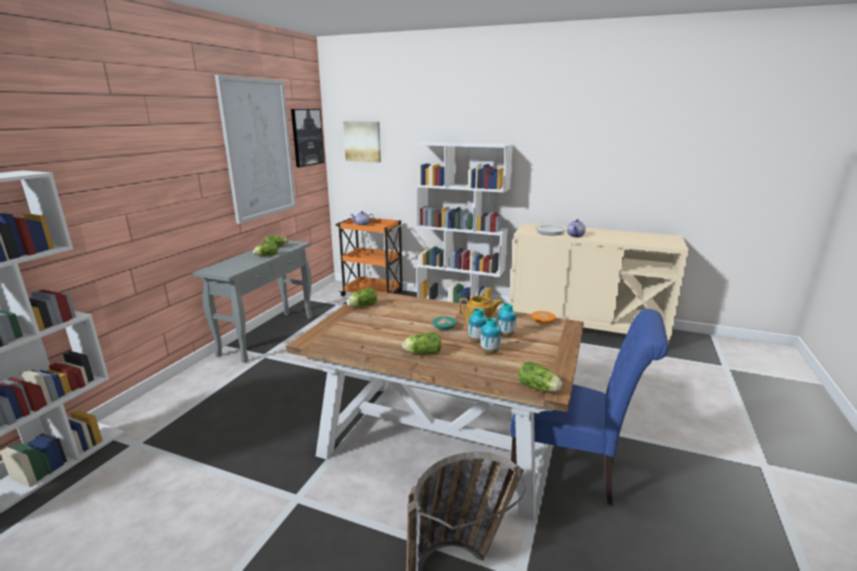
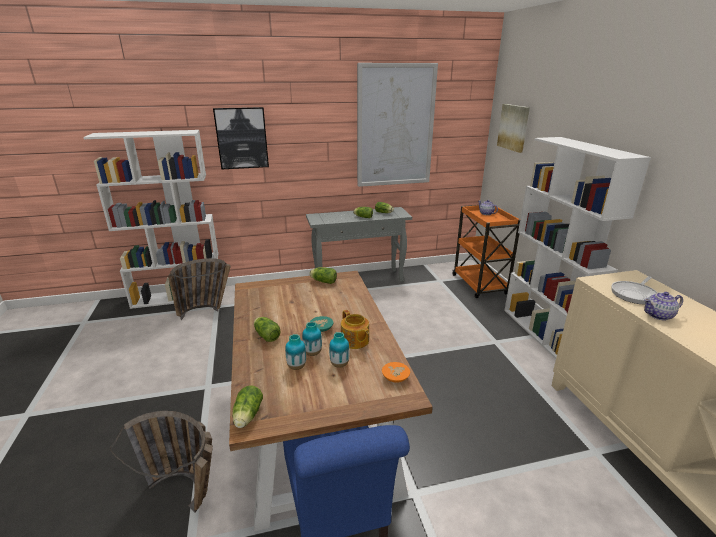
camera: 55 degrees right, 5 degrees up
(130, 455) = (207, 311): none -> basket
(307, 137) = (462, 117): picture -> picture (242, 138)

